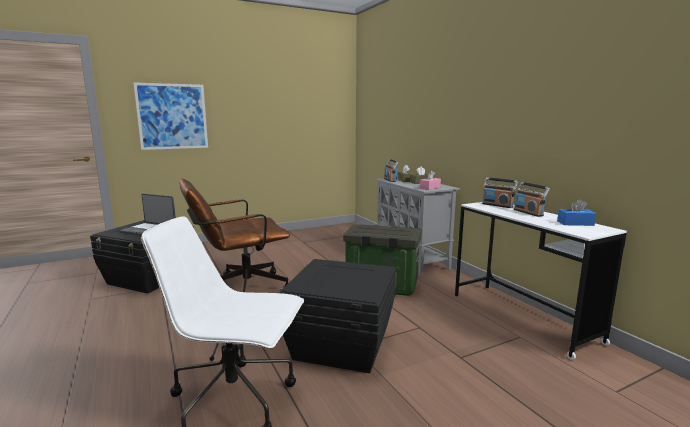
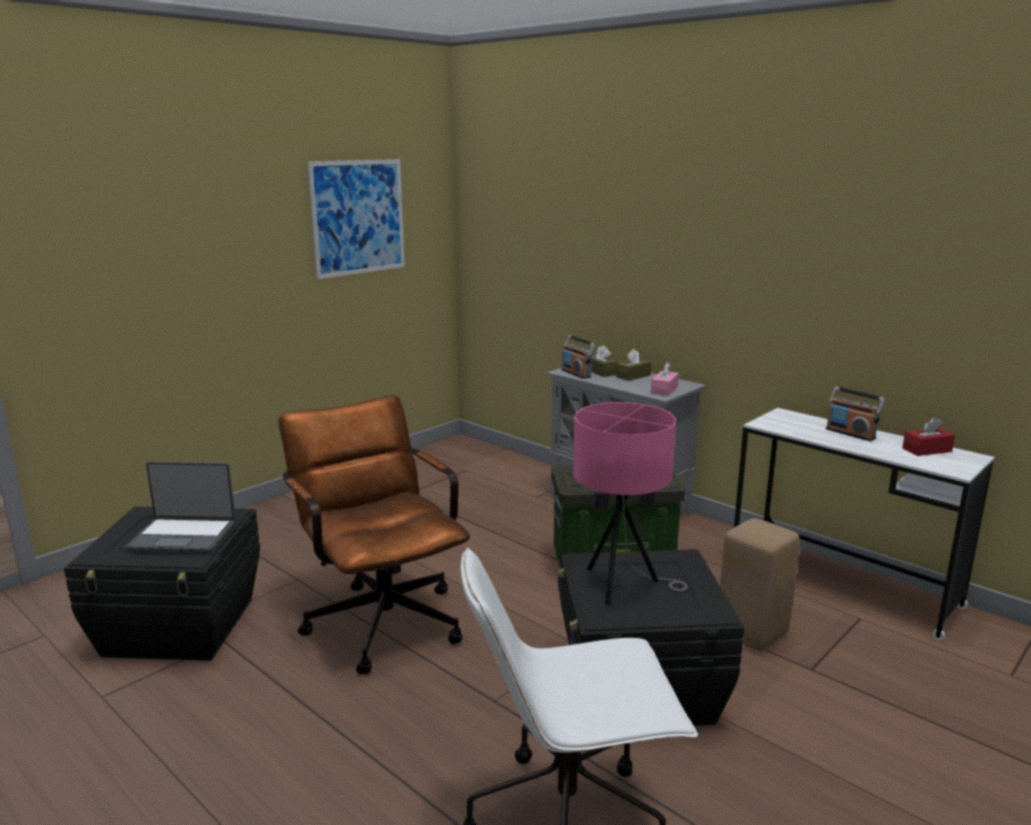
camera: 20 degrees left, 5 degrees up
(172, 116) = (133, 278): picture -> picture (358, 217)
(239, 289) = (380, 617): brown office chair -> brown office chair turned 105 degrees clockwise
(327, 276) = (622, 586): none -> pink table lamp
(435, 331) = (750, 633): none -> beige stool
(497, 205) = (795, 421): radio -> none
(575, 223) = (927, 450): blue tissue box -> red tissue box

